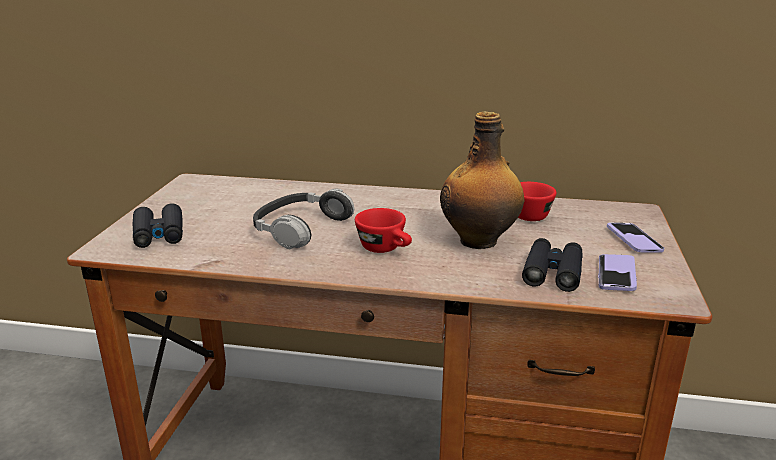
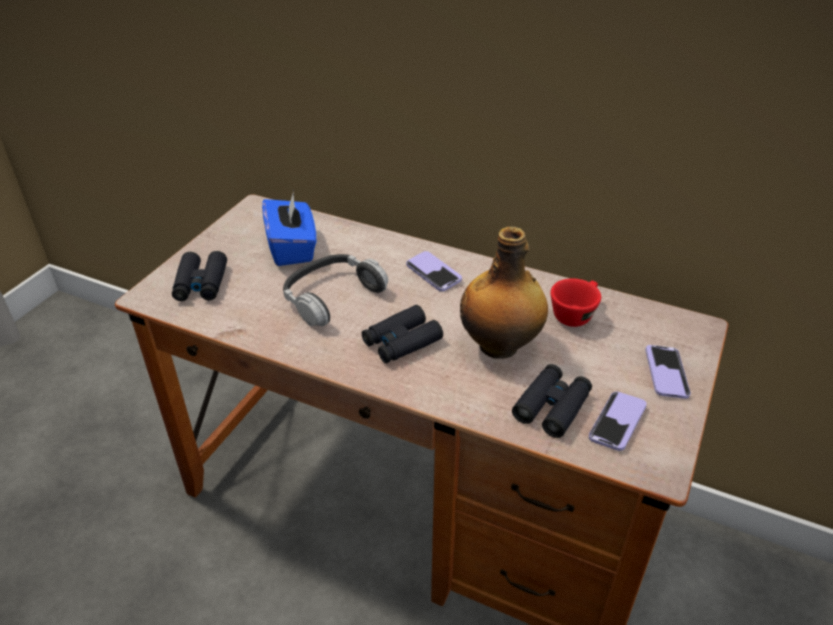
camera: 15 degrees right, 15 degrees up
(243, 202) = (292, 248): none -> blue tissue box
(386, 249) = (401, 342): red cup -> black binoculars
(389, 203) = (433, 273): none -> phone

